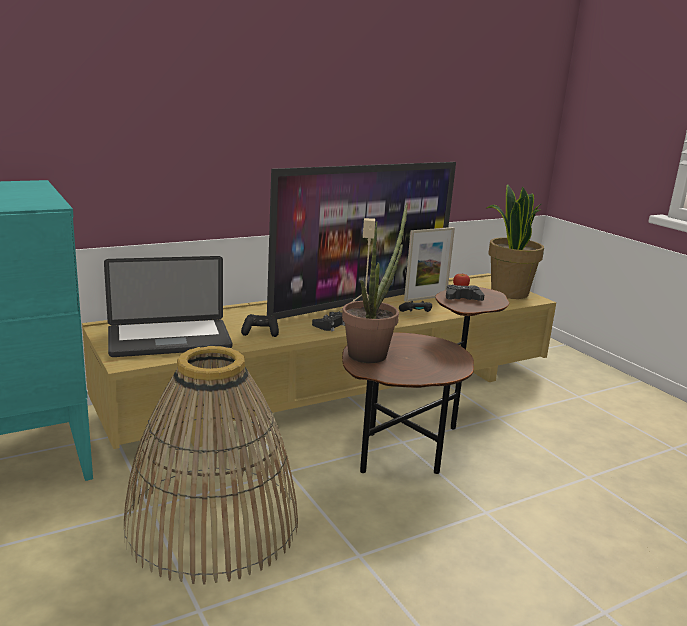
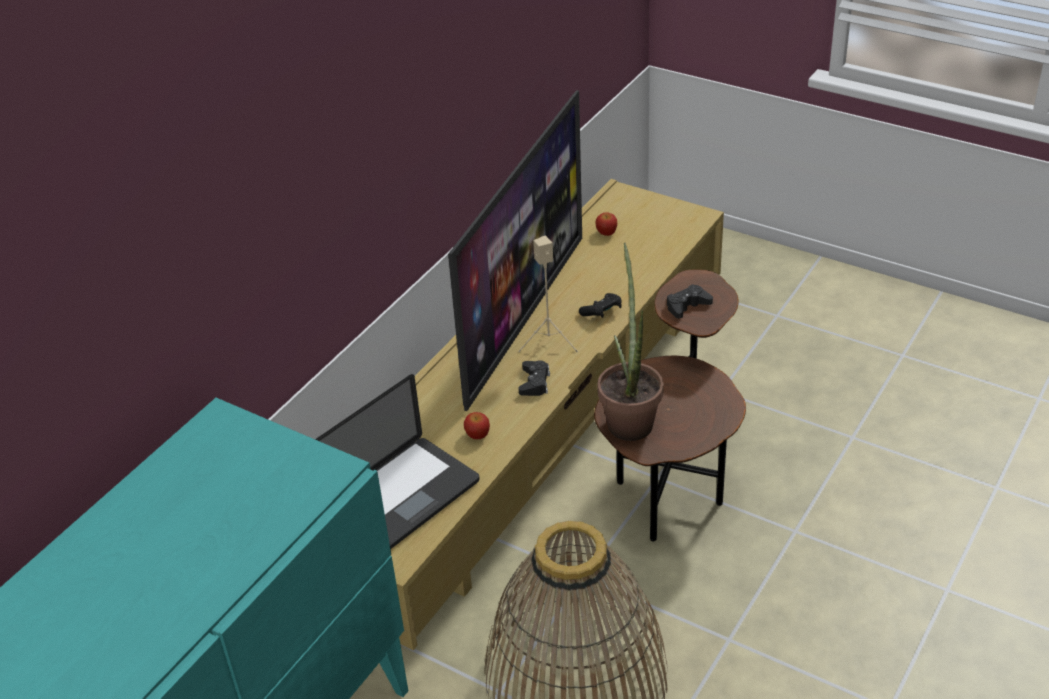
camera: 25 degrees left, 20 degrees up
(260, 332) = (477, 435): black game controller -> apple
(425, 298) = (585, 273): picture frame -> none
(508, 293) = (662, 216): potted plant -> none

